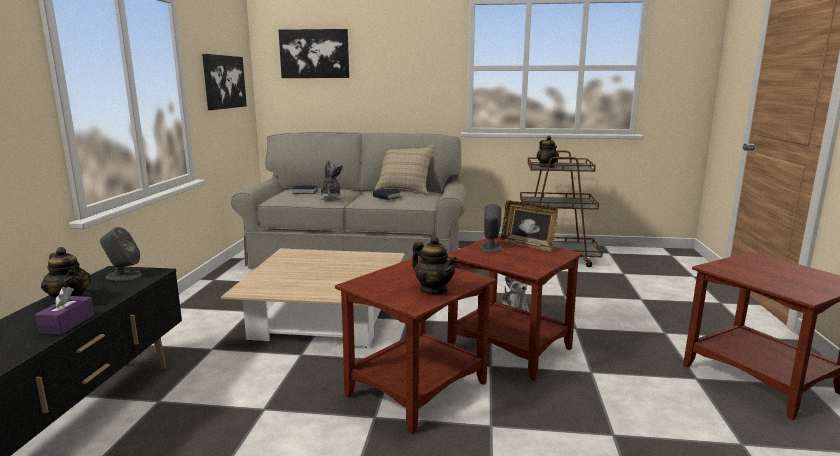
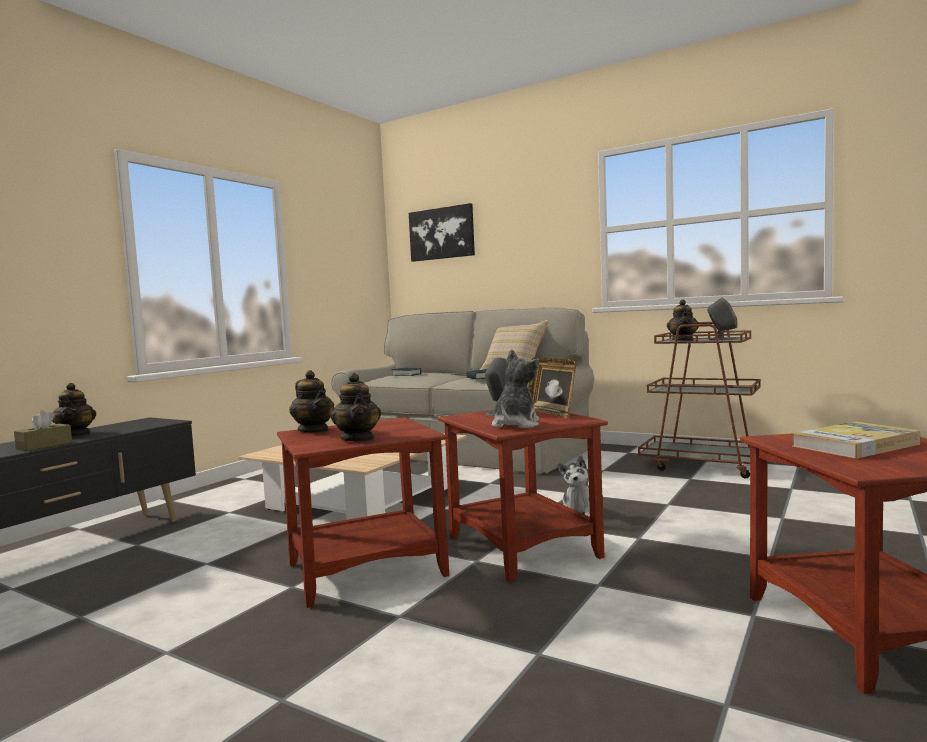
camera: 25 degrees right, 10 degrees down
(67, 323) = (44, 445): purple tissue box -> brown tissue box
(123, 276) = (144, 423): grey speaker -> grey speaker (722, 339)
(223, 82) = (342, 265): picture -> none
(331, 198) = (425, 379): plush toy -> plush toy (515, 425)
(371, 281) = (314, 431): none -> teapot
(765, 271) = (855, 445): none -> book

